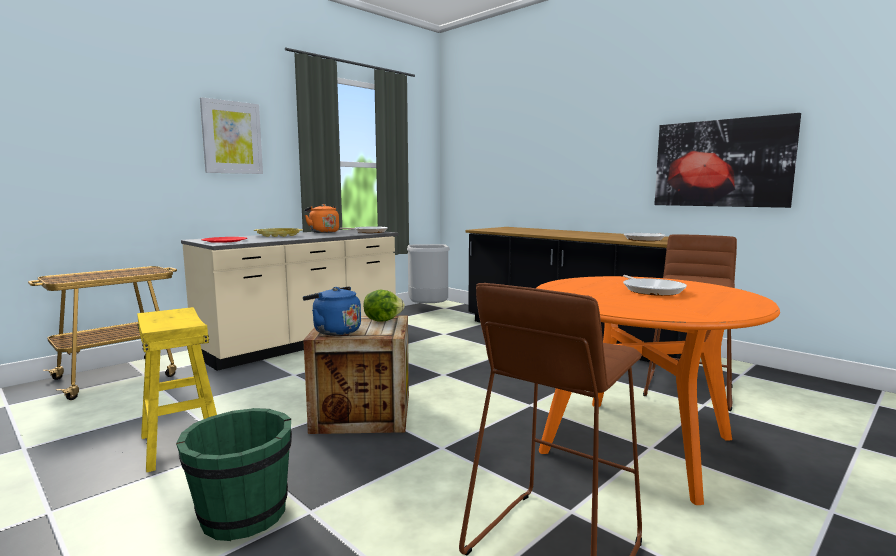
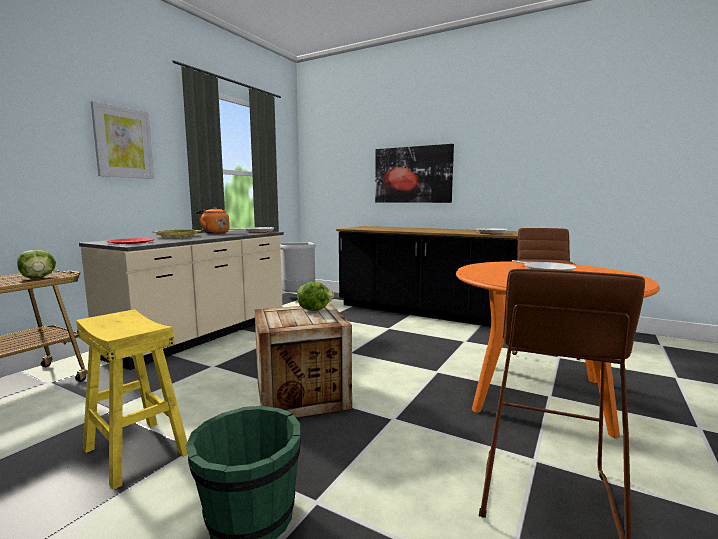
camera: 15 degrees left, 0 degrees up
(137, 273) = (38, 278): none -> lettuce
(334, 331) = (280, 323): blue kettle -> none
(721, 163) = (540, 175): picture -> picture (412, 175)

